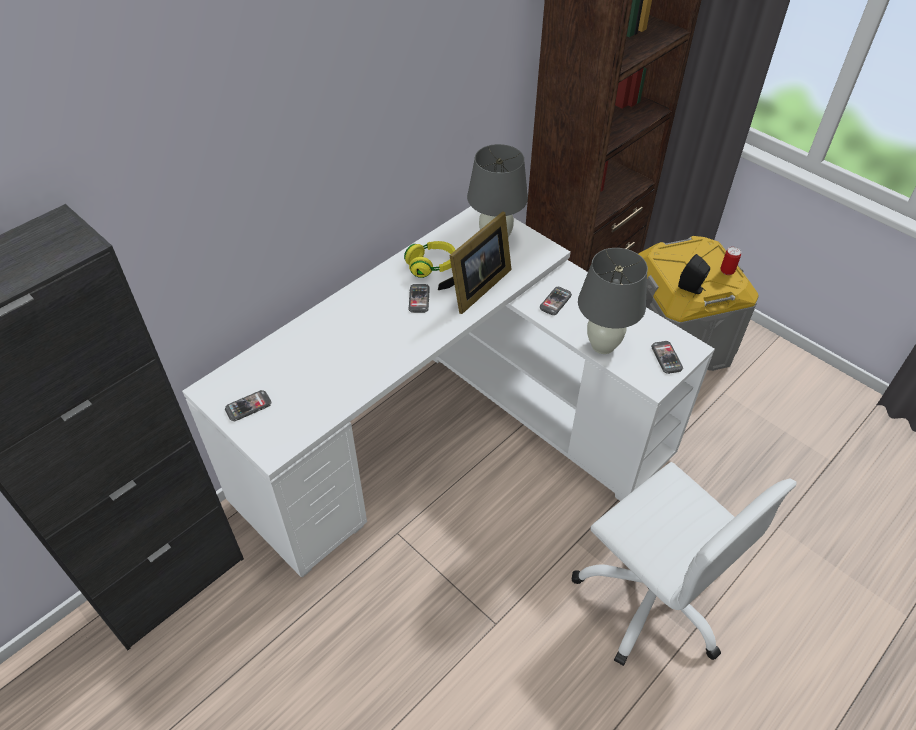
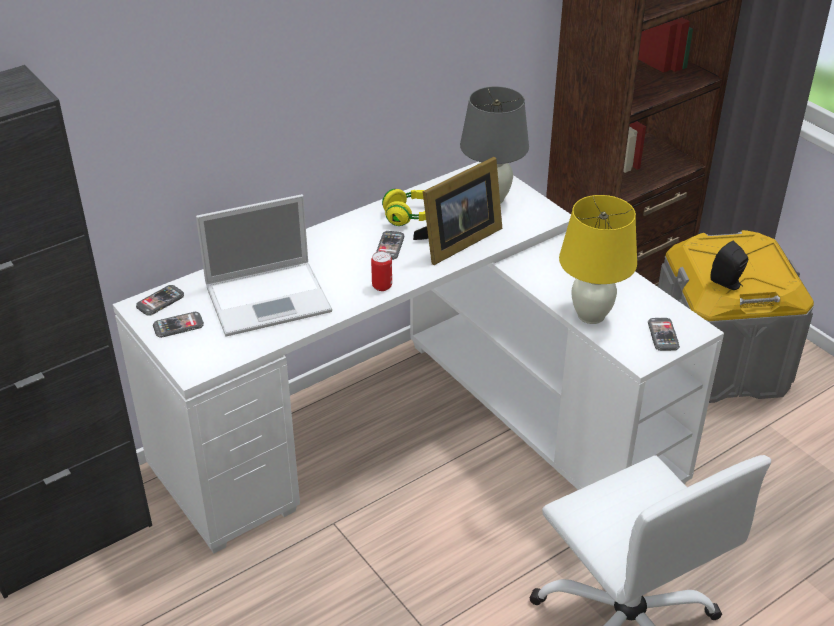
camera: 10 degrees right, 10 degrees down
(325, 366) = (270, 298): none -> laptop
(555, 302) = (547, 267): phone -> phone (160, 301)
(602, 345) = (590, 315): grey table lamp -> yellow table lamp
(727, 271) = (776, 270): can -> can (382, 286)

